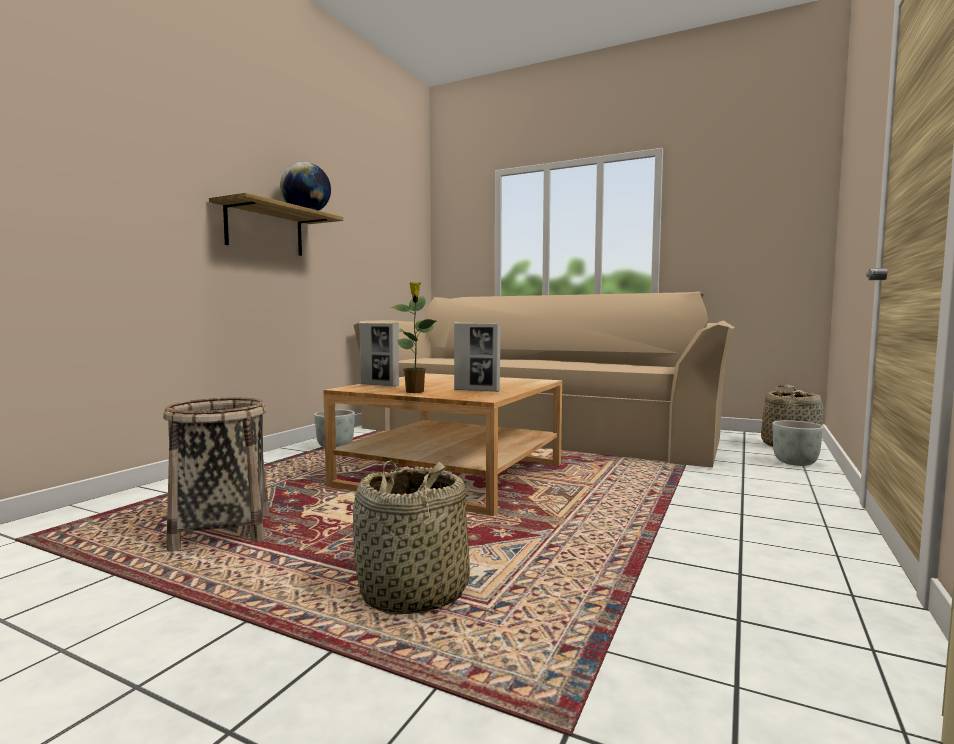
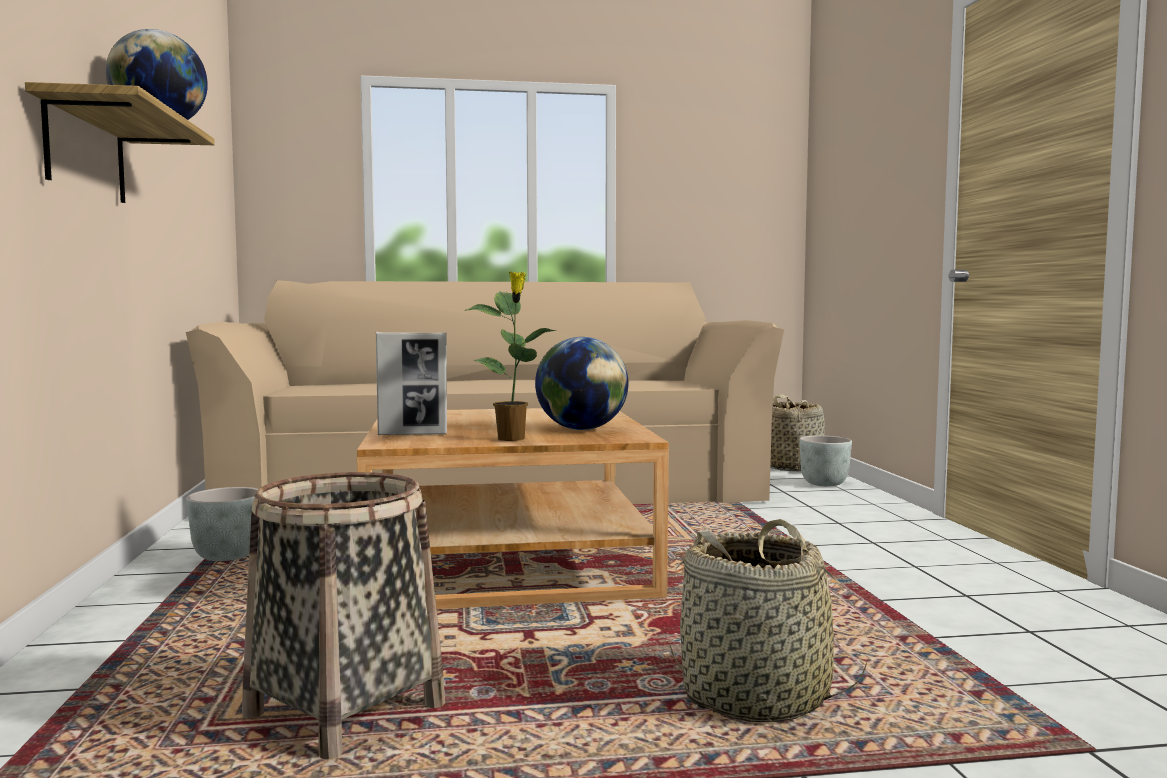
camera: 35 degrees left, 0 degrees up
(477, 390) = (581, 429): picture frame -> globe

